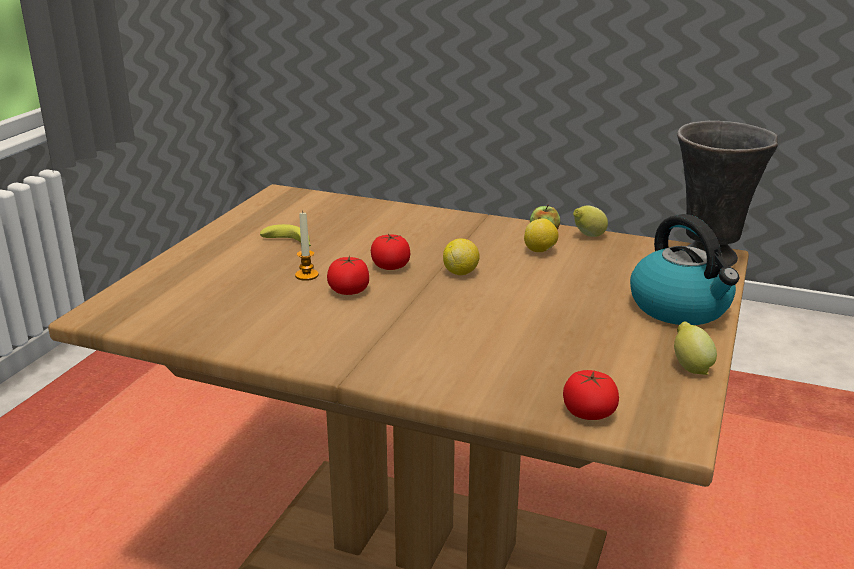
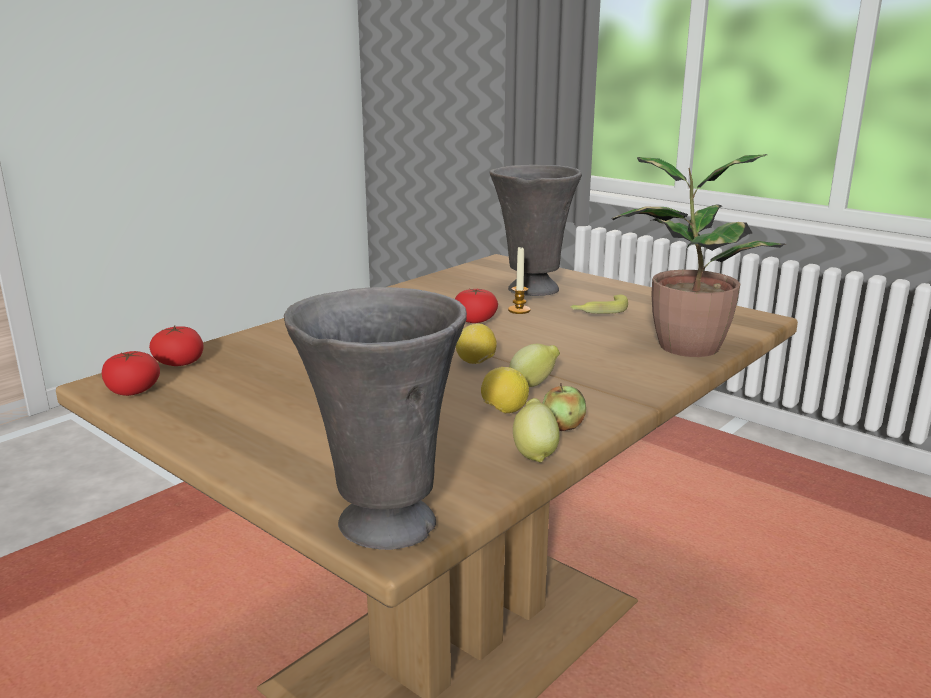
camera: 110 degrees right, 5 degrees down
(231, 279) = (531, 290): none -> grey vase
(365, 211) = (684, 346): none -> potted plant
(390, 266) = (517, 339): tomato -> tomato (133, 390)
(681, 307) = (277, 452): kettle -> none
(690, 367) = (170, 418): lemon -> lemon (533, 385)

